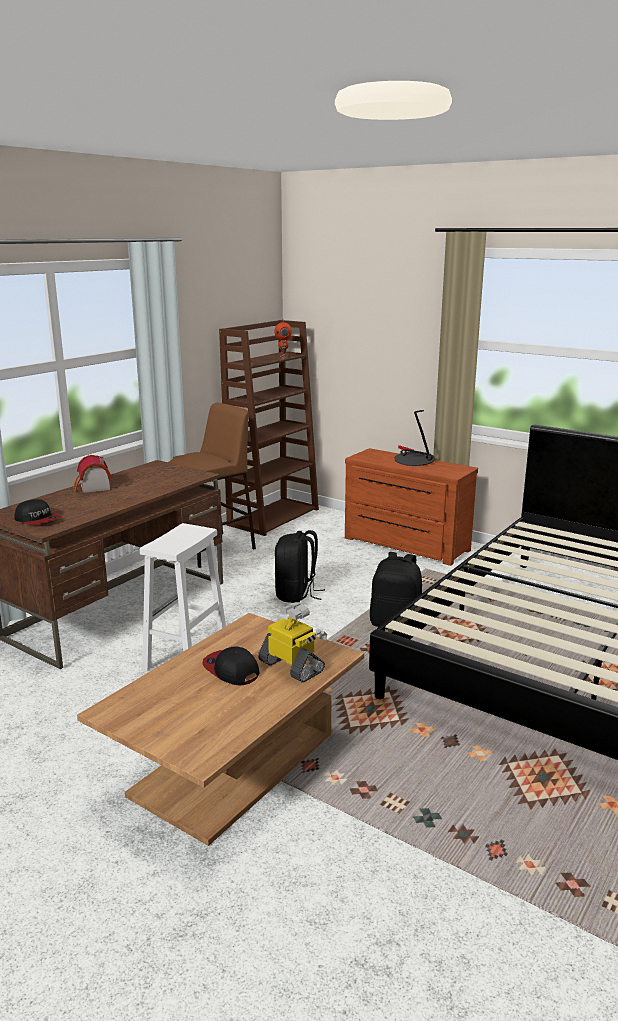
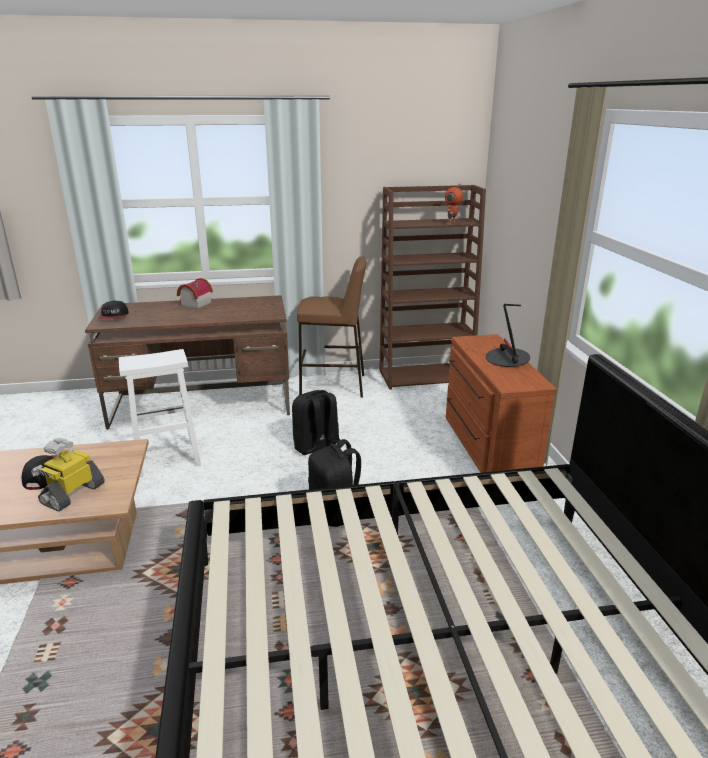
camera: 45 degrees right, 5 degrees up
(292, 666) = (72, 493): toy robot -> toy robot turned 150 degrees counterclockwise

